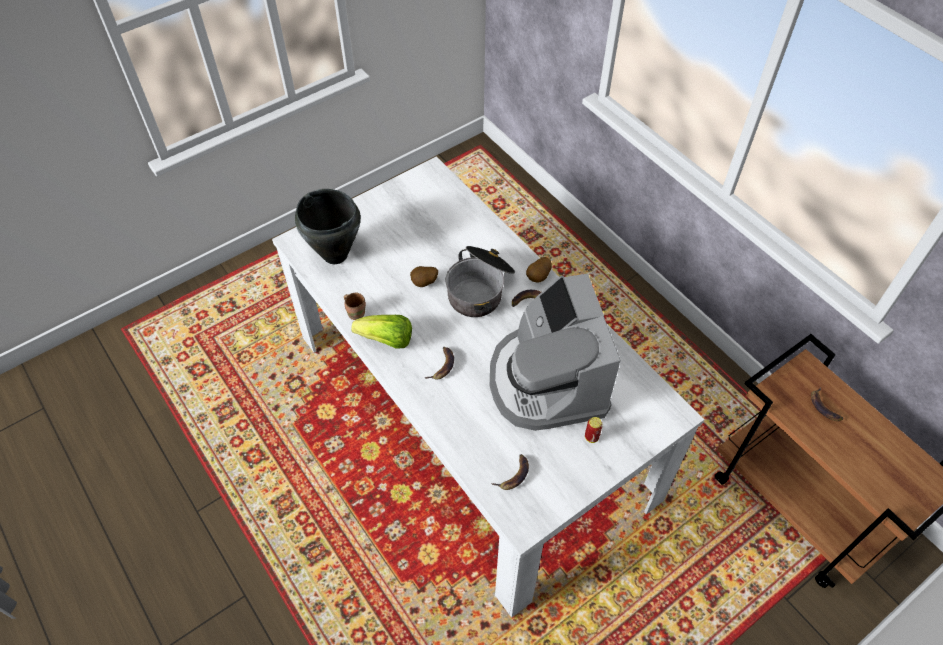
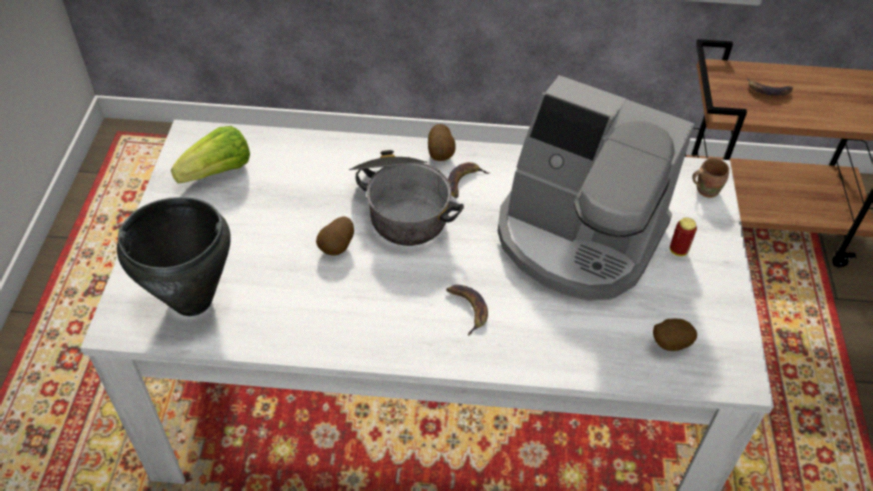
camera: 50 degrees left, 5 degrees down
(356, 312) = (304, 337): brown mug -> brown mug (705, 189)
(386, 340) = (377, 335): lettuce -> lettuce (218, 172)
(513, 474) = (669, 343): banana -> potato

